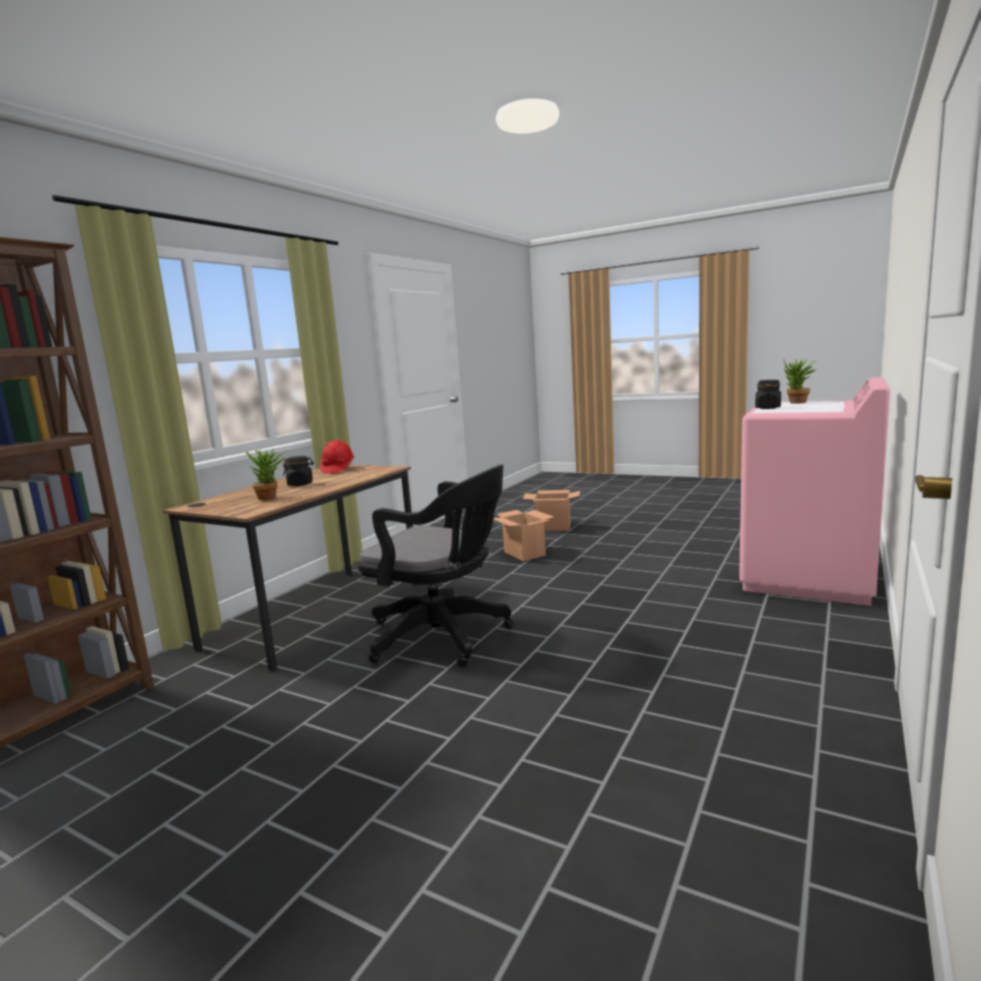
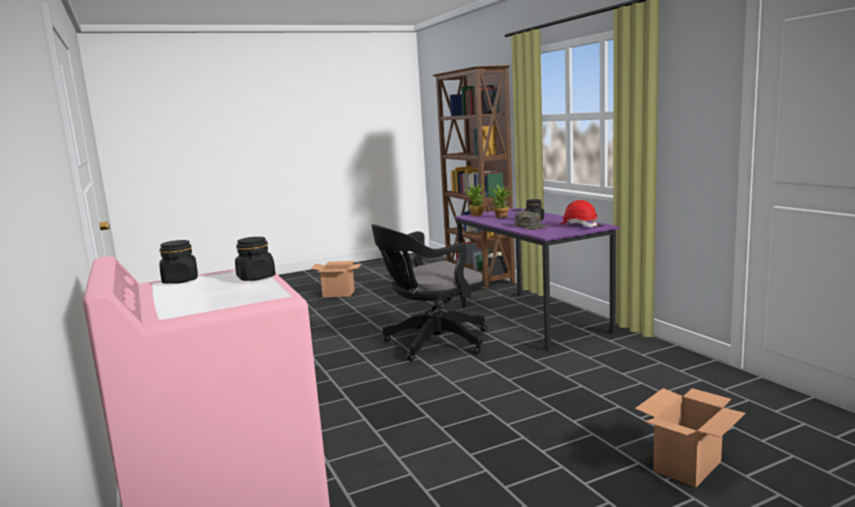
camera: 125 degrees right, 0 degrees up
(317, 614) = (532, 319): brown desk -> purple desk
(343, 478) = (531, 226): none -> green cap
(524, 553) = (576, 410): cardboard box -> cardboard box (339, 294)
(797, 403) = (231, 298): potted plant -> potted plant (476, 214)
(820, 410) = (180, 280): none -> black jar

